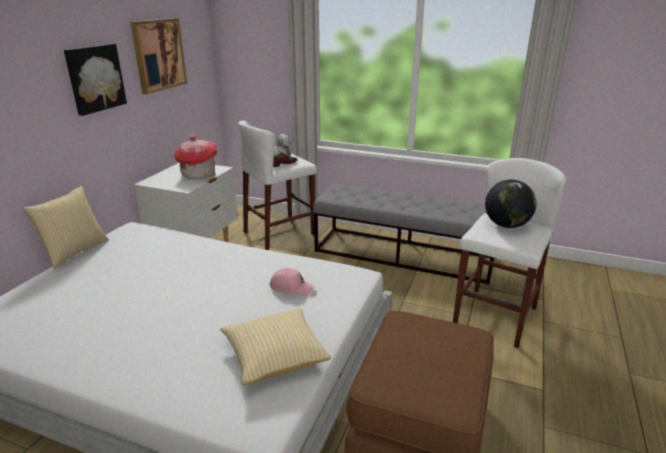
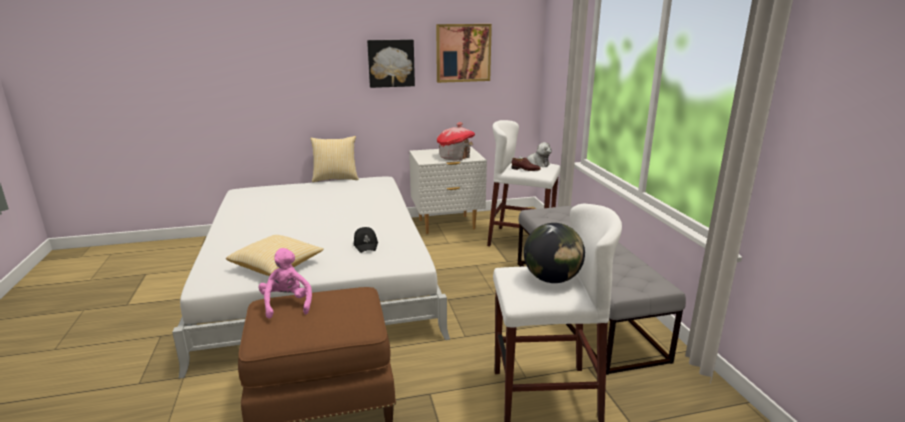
camera: 55 degrees right, 5 degrees down
(291, 287) = (366, 245): pink cap -> black cap
(395, 367) = (287, 304): none -> pink plush toy

